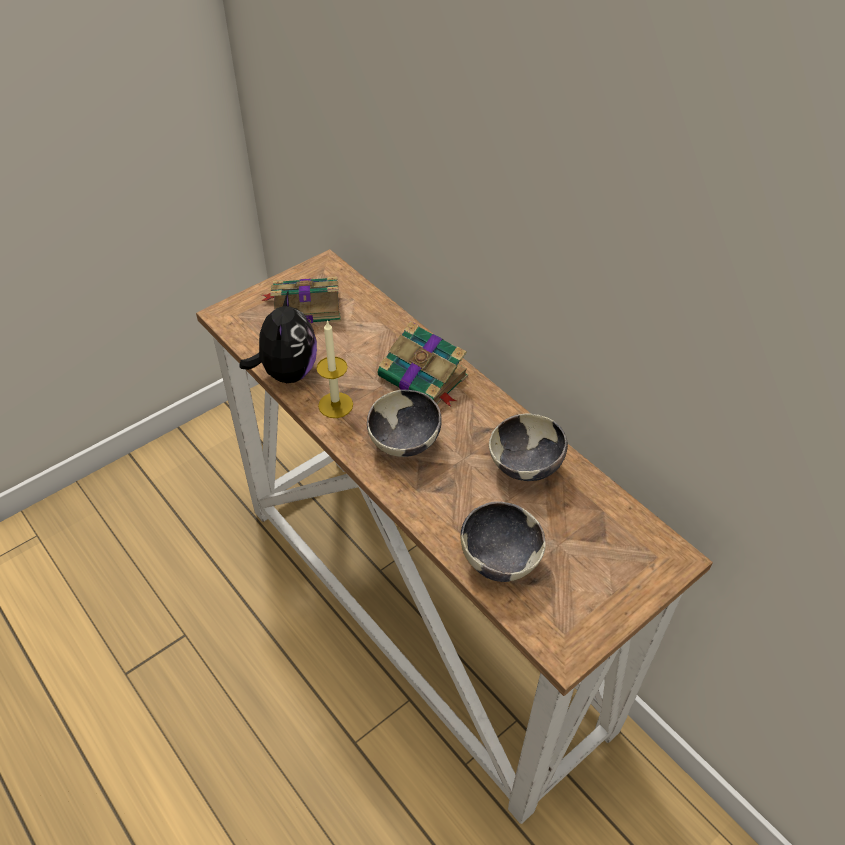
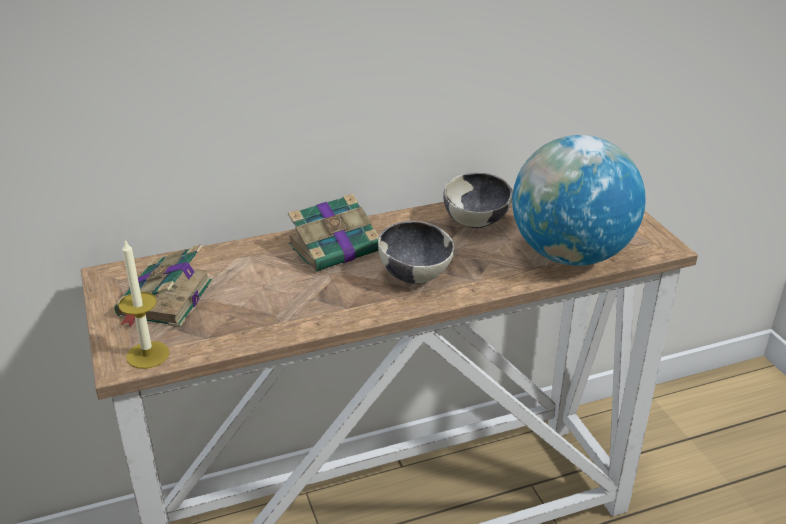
camera: 70 degrees left, 15 degrees down
(287, 372) = (265, 330): plush toy -> none
(335, 405) = (338, 306): candle -> candle (148, 355)
(499, 559) = (570, 255): bowl -> globe

